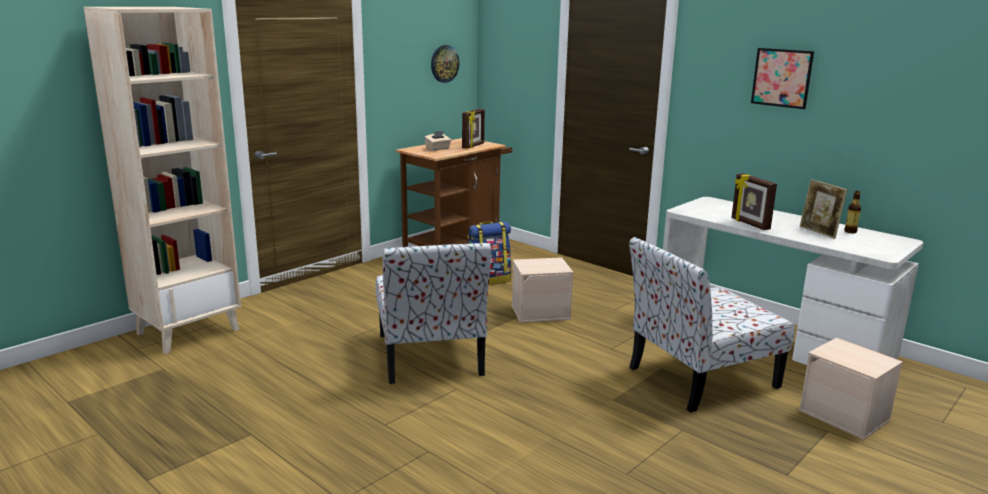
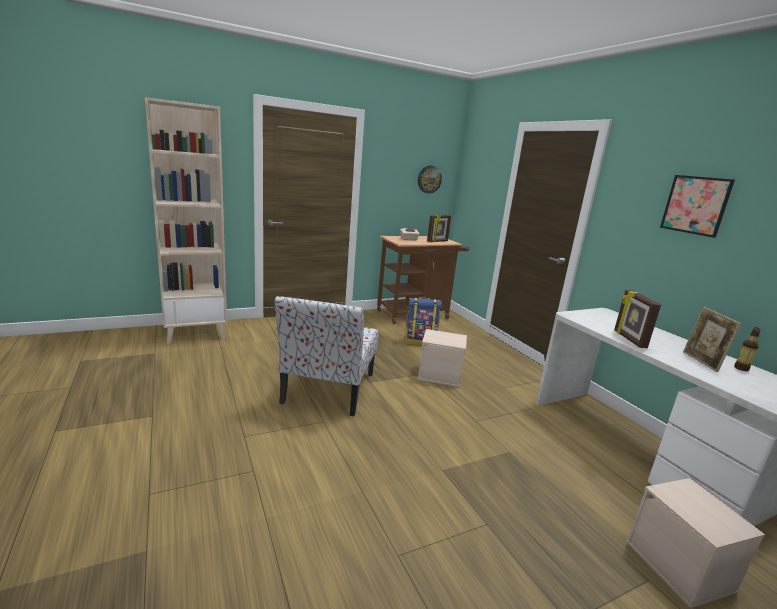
camera: 20 degrees right, 0 degrees up
(699, 378) = (539, 473): chair -> none

